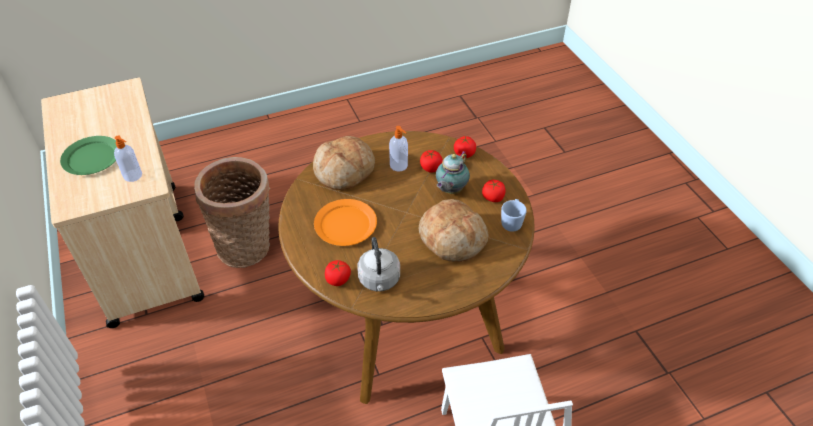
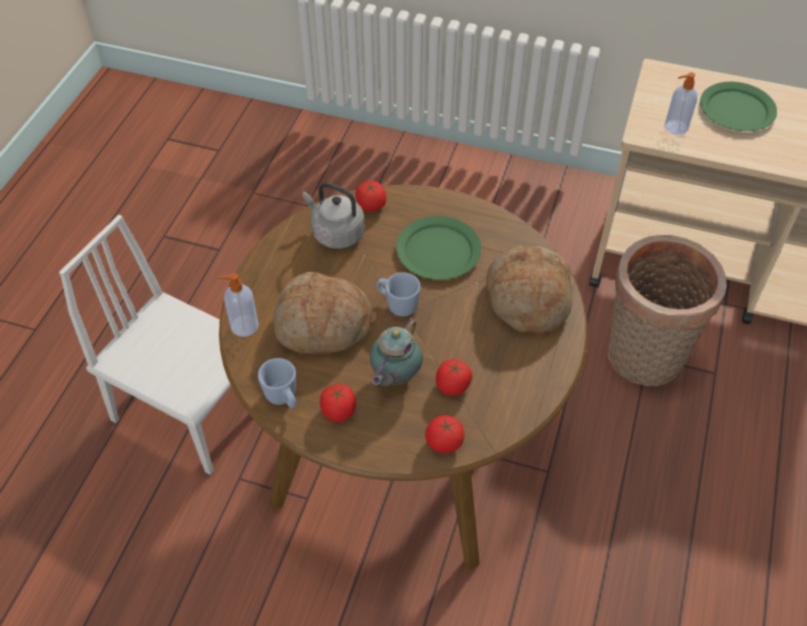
camera: 130 degrees right, 5 degrees up
(346, 224) = (438, 251): orange plate -> green plate
(399, 166) = (487, 356): soap dispenser -> soap dispenser (243, 326)
(404, 217) = (397, 305): none -> blue mug
(450, 190) = (394, 377): teapot -> teapot turned 135 degrees counterclockwise

